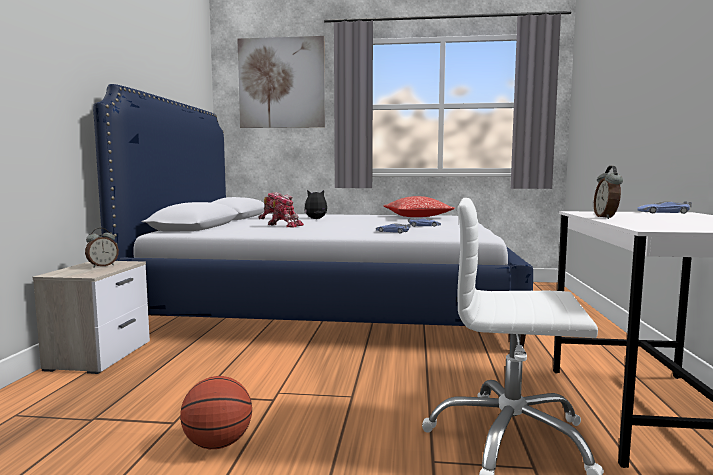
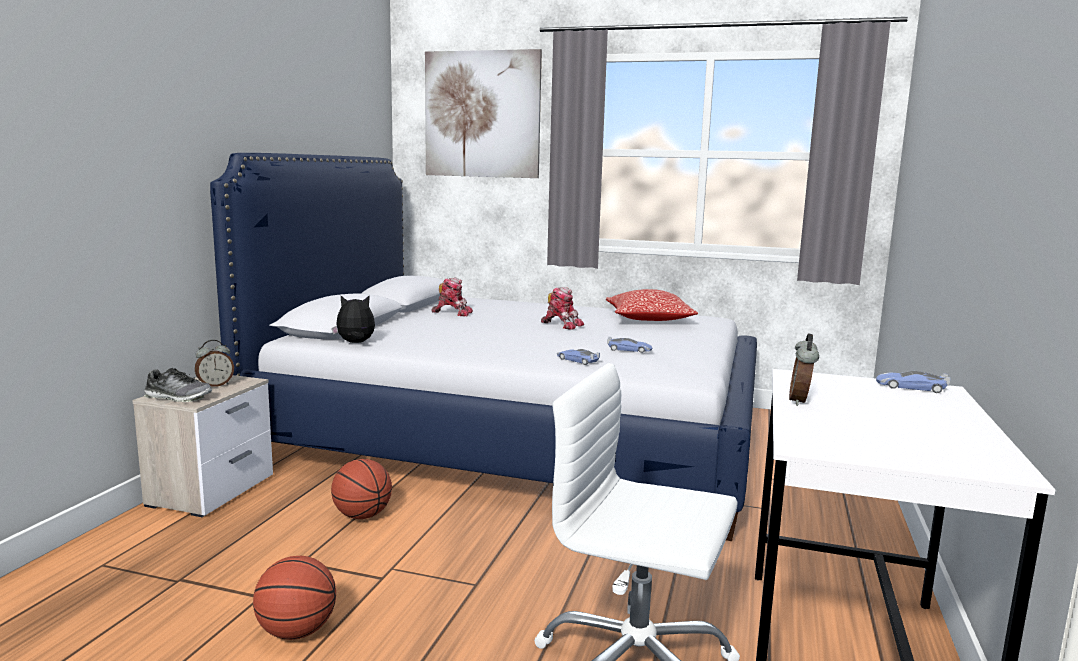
camera: 10 degrees right, 5 degrees up
(74, 273) = (178, 398): none -> shoe
(236, 361) = (362, 516): none -> basketball
(285, 225) = (452, 333): toy robot -> toy robot (561, 325)
(316, 219) = (506, 316): plush toy -> plush toy (355, 343)

